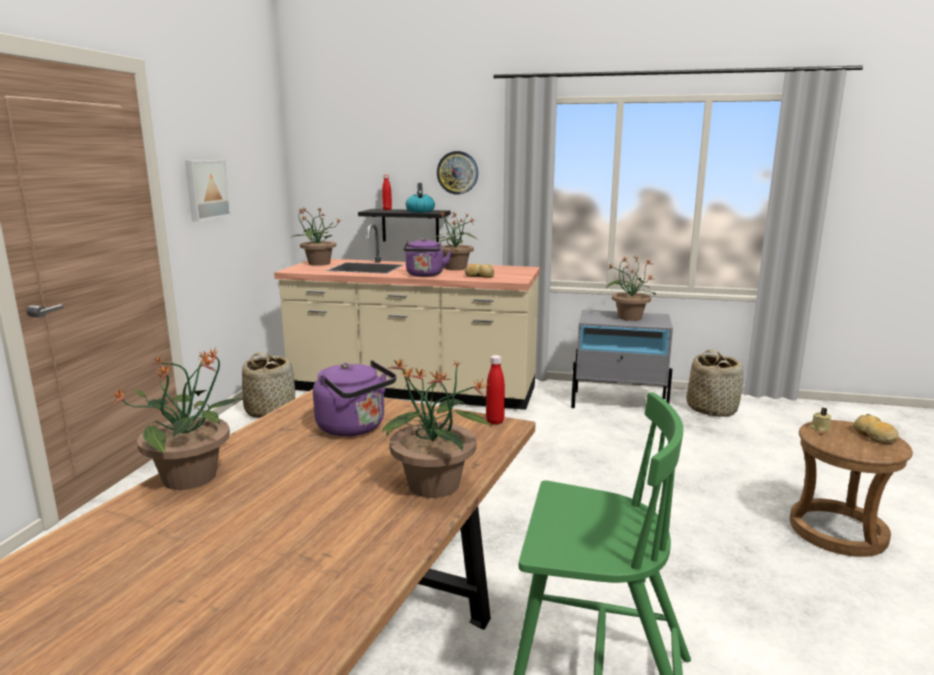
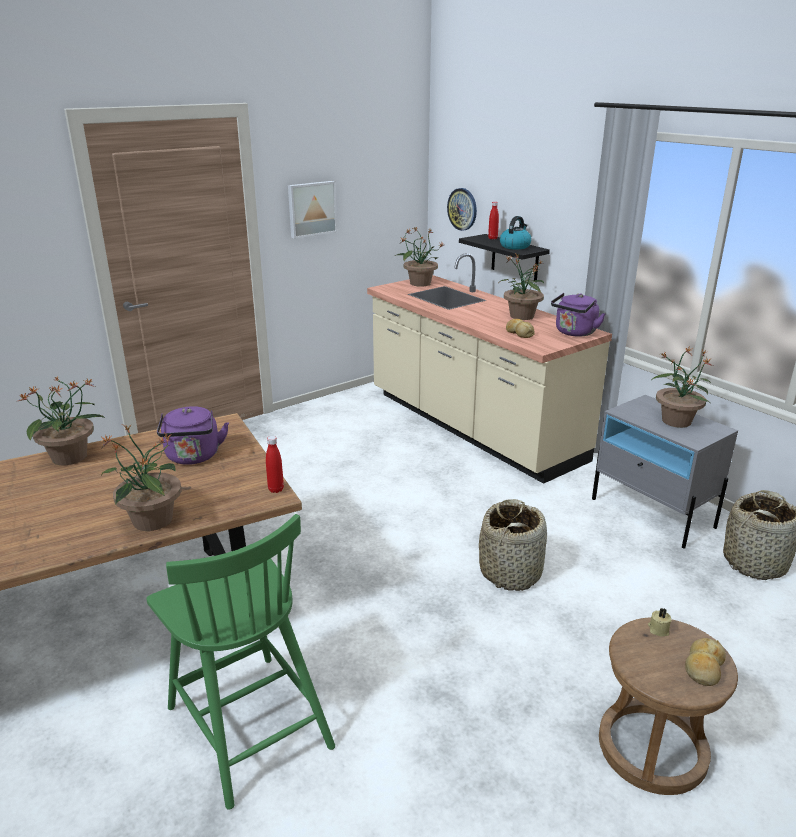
camera: 40 degrees right, 10 degrees up
(271, 411) = (343, 409): basket -> basket (510, 572)
(425, 275) = (474, 320): purple kettle -> purple kettle (574, 333)
(457, 172) = (560, 209): wall clock -> wall clock (462, 209)

